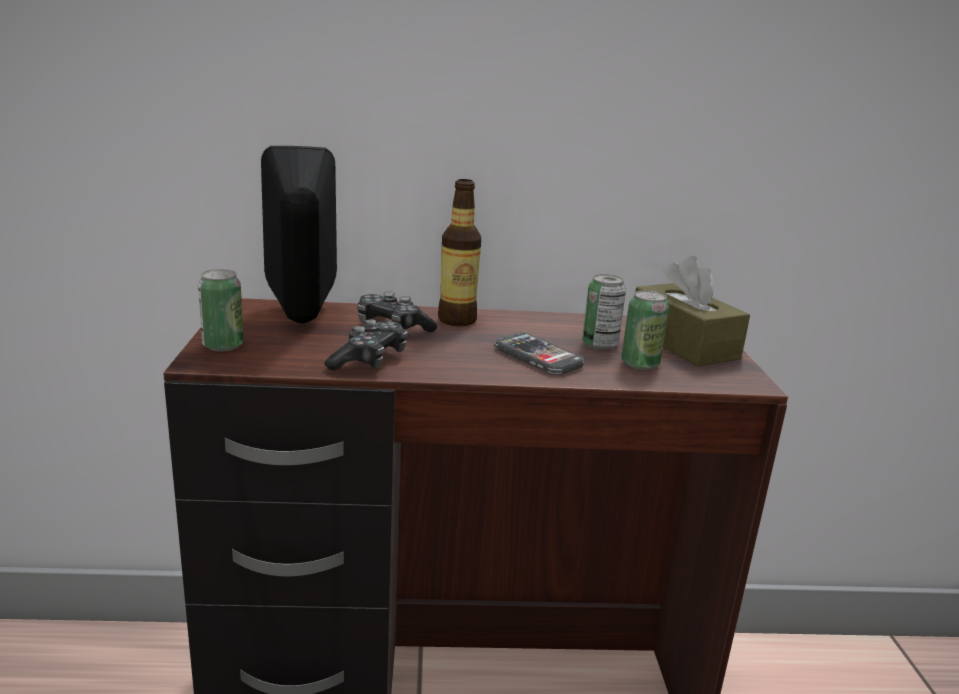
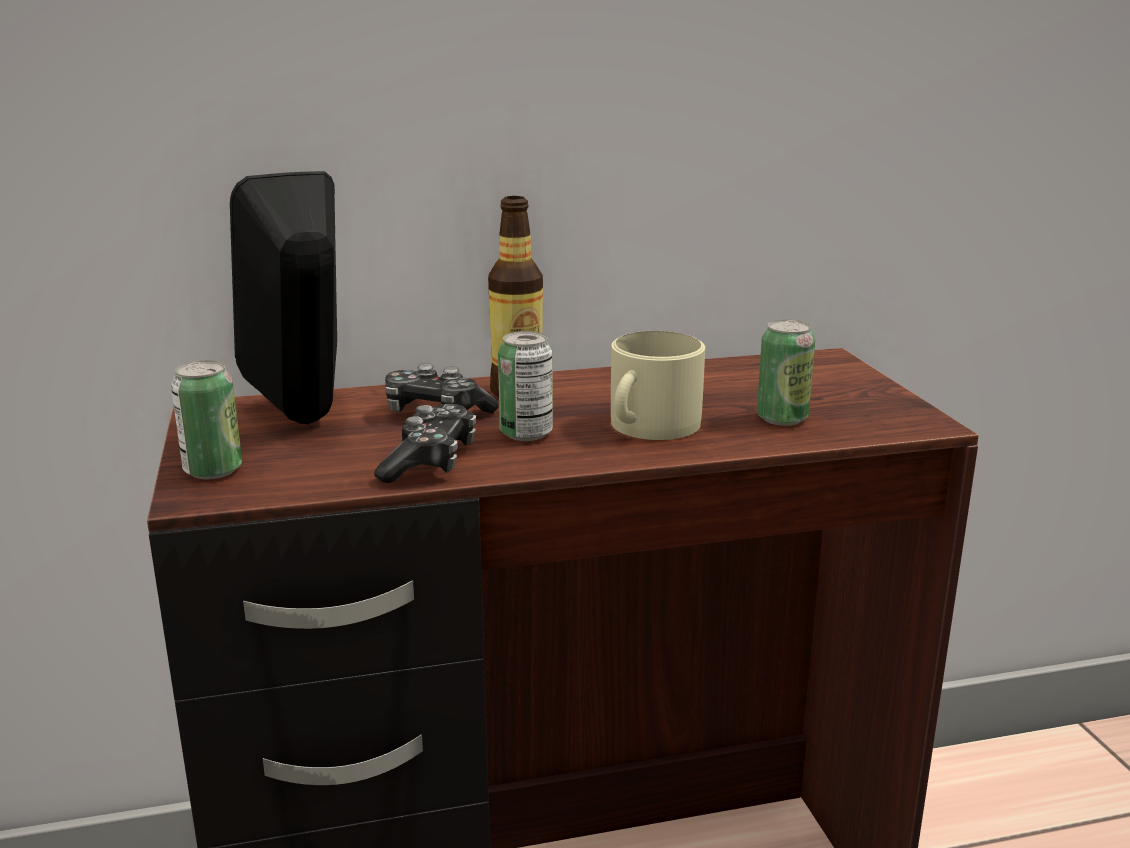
camera: 10 degrees left, 0 degrees up
(537, 356) = (649, 426): phone -> beige mug
(599, 344) = (718, 399): can -> can (526, 433)
(683, 343) = (821, 384): brown tissue box -> none

